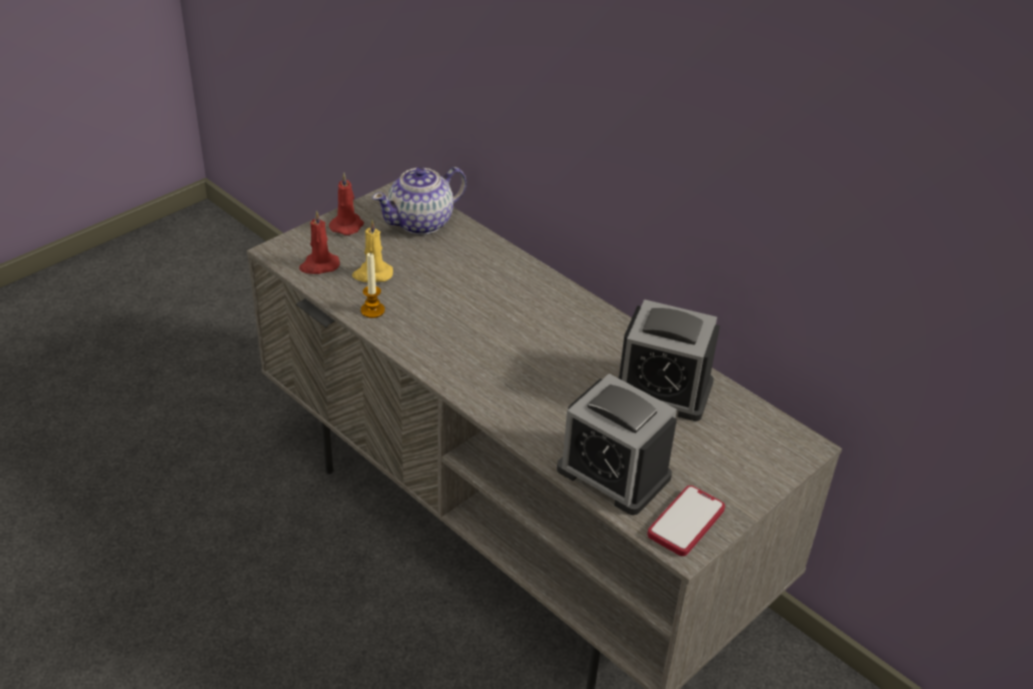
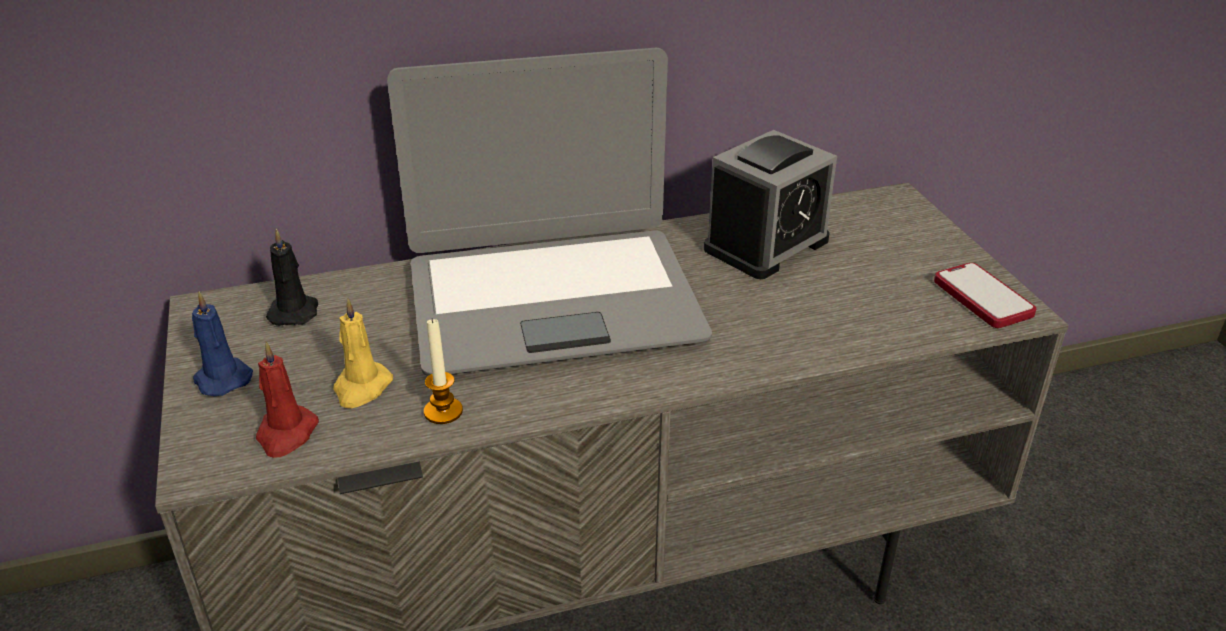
camera: 60 degrees left, 5 degrees down
(347, 225) = (221, 378): red candle -> blue candle
(422, 222) = (294, 311): teapot -> black candle
(509, 313) = (553, 301): none -> laptop
(613, 473) = (886, 318): alarm clock -> none

